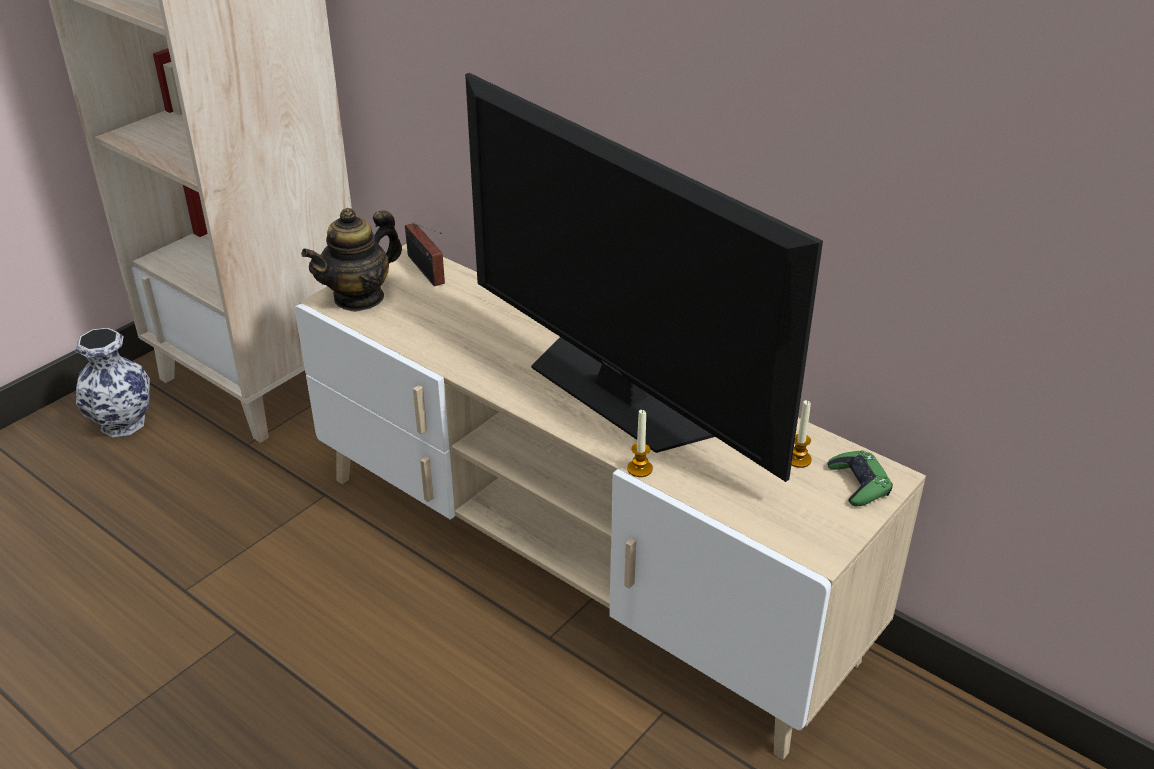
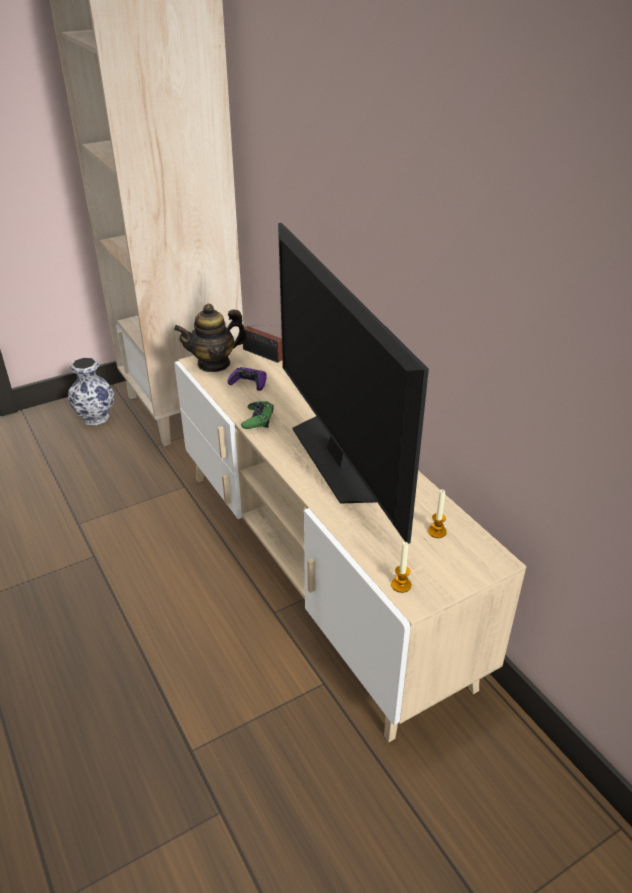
camera: 20 degrees right, 0 degrees up
(426, 271) = (264, 355): radio -> radio turned 45 degrees counterclockwise
(428, 315) = (248, 383): none -> purple game controller
(639, 469) = (323, 511): candle -> candle (401, 585)
(859, 484) = (471, 559): green game controller -> green game controller (258, 419)

